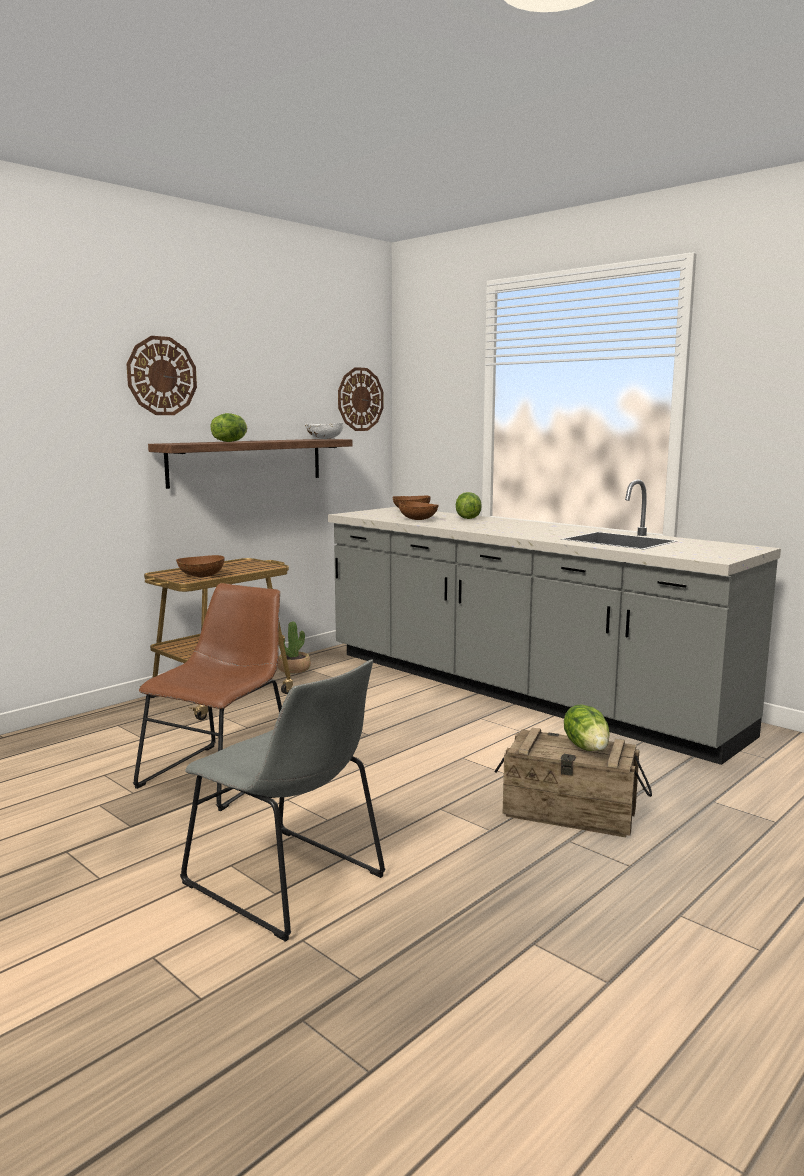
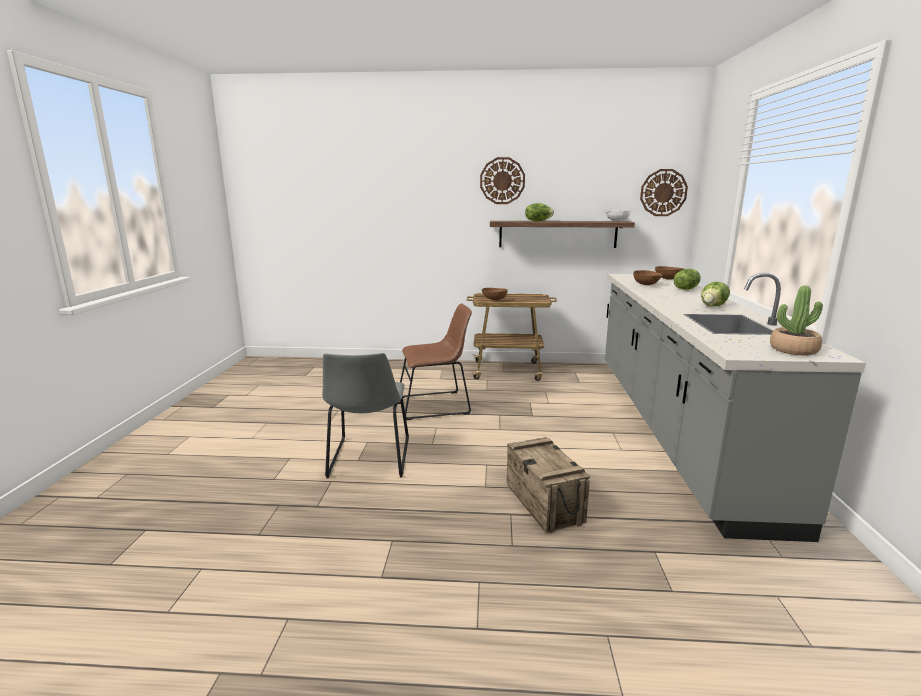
camera: 50 degrees right, 5 degrees up
(294, 669) = (567, 369): potted plant -> potted plant (793, 350)
(587, 747) = (554, 462): lettuce -> lettuce (713, 306)

